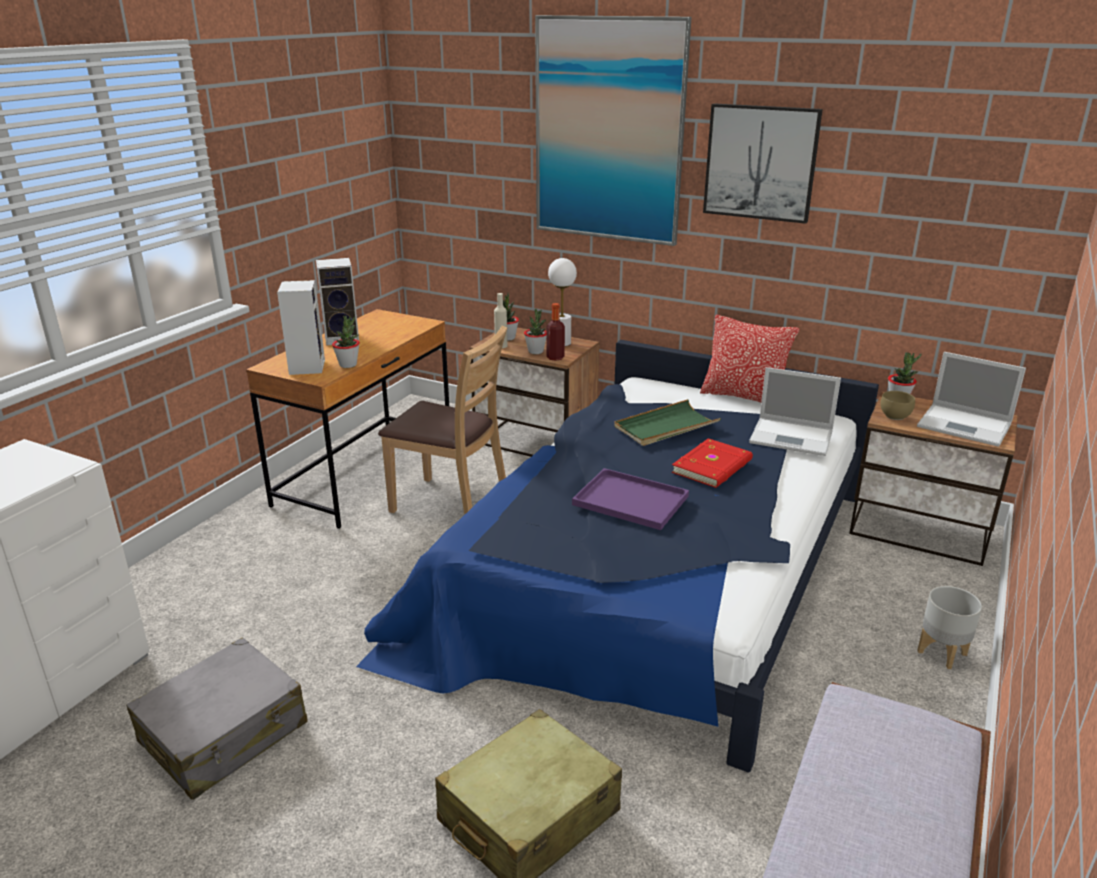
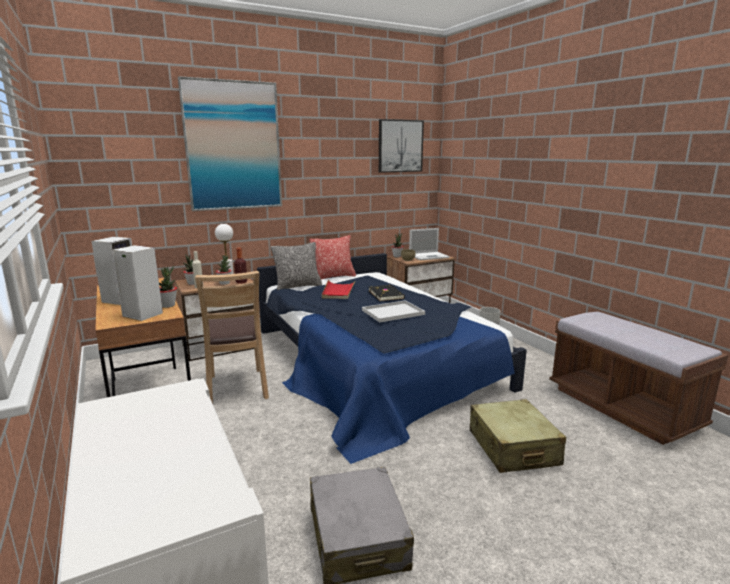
camera: 55 degrees left, 10 degrees down
(451, 504) = (237, 387): brown chair -> brown chair turned 105 degrees clockwise
(628, 500) = (392, 313): purple tray -> white tray
(651, 393) = (298, 287): none -> pillow
(665, 426) = (338, 291): green tray -> red tray
(713, 467) = (386, 295): red book -> black book
(760, 162) = (318, 157): picture -> picture (400, 146)
(793, 437) = (383, 280): laptop -> none

